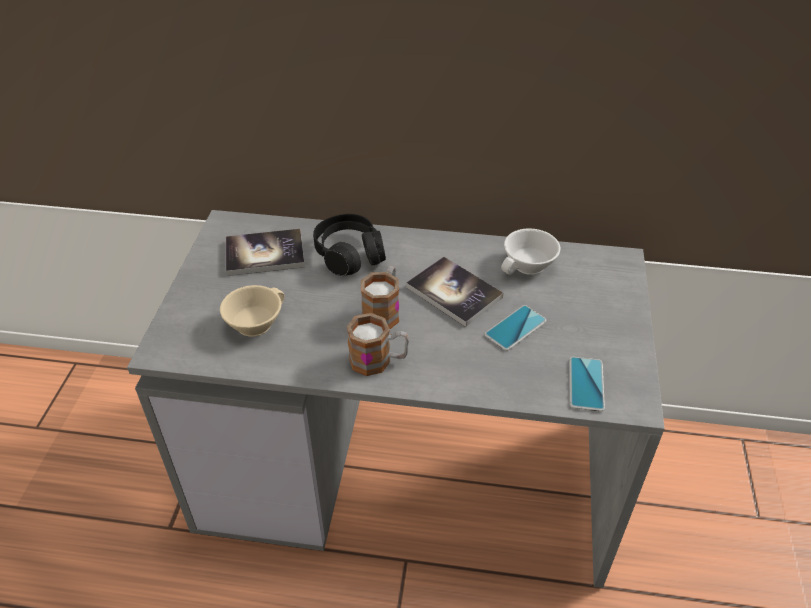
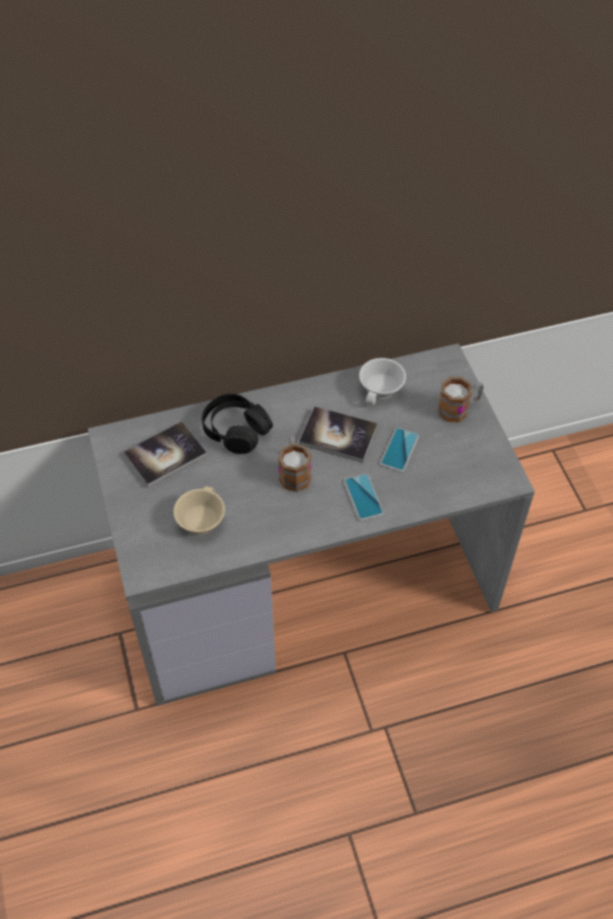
camera: 25 degrees left, 10 degrees up
(378, 360) = (315, 515): mug -> mug (459, 408)
(586, 384) = (470, 477): phone -> phone (363, 497)

